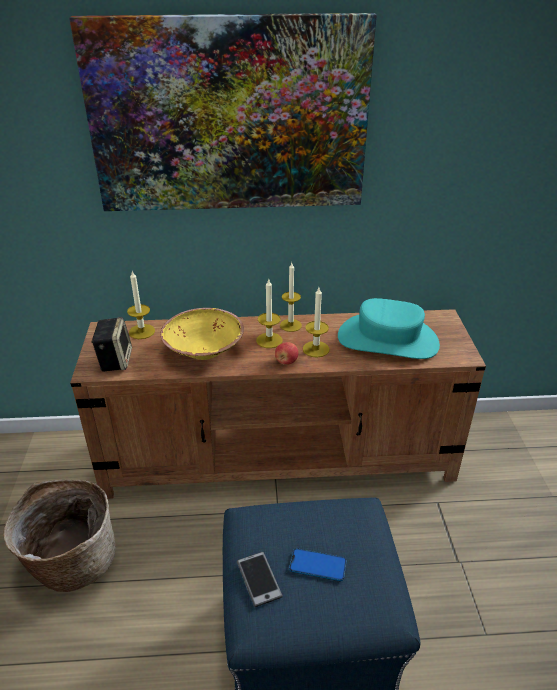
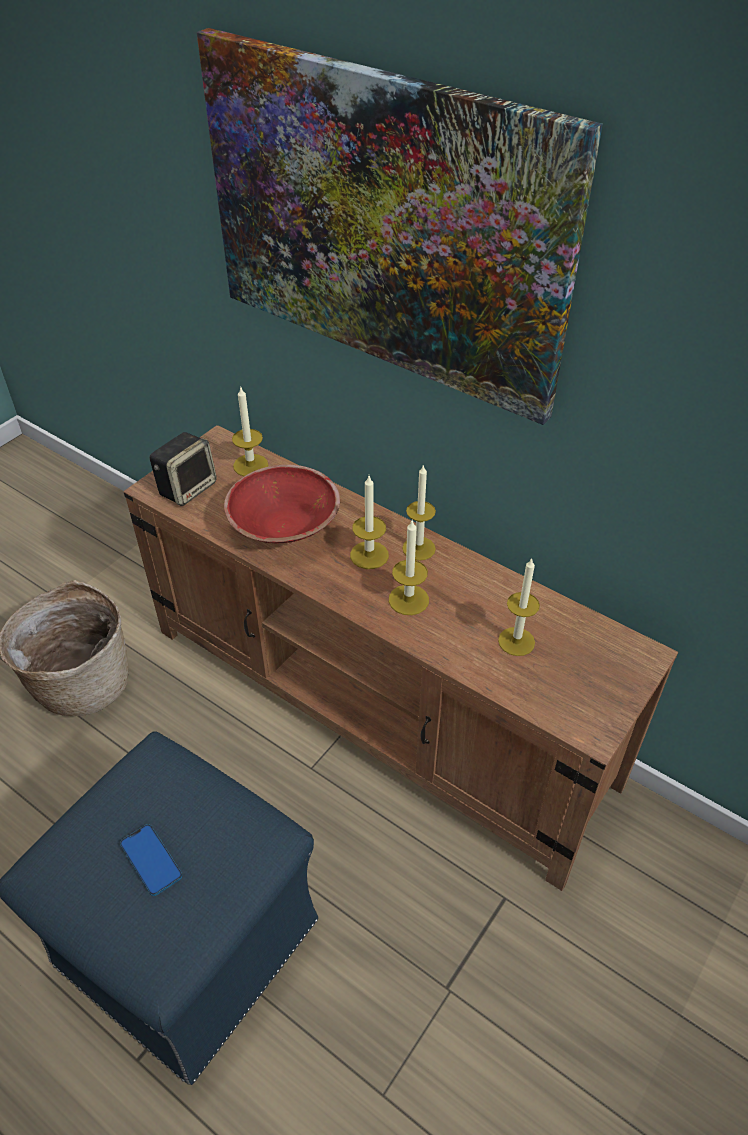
camera: 40 degrees right, 10 degrees up
(204, 350) = (285, 527): yellow bowl -> red bowl
(259, 579) = (87, 828): phone -> none
(286, 361) = (354, 596): apple -> none
(388, 340) = (516, 641): turquoise hat -> candle

